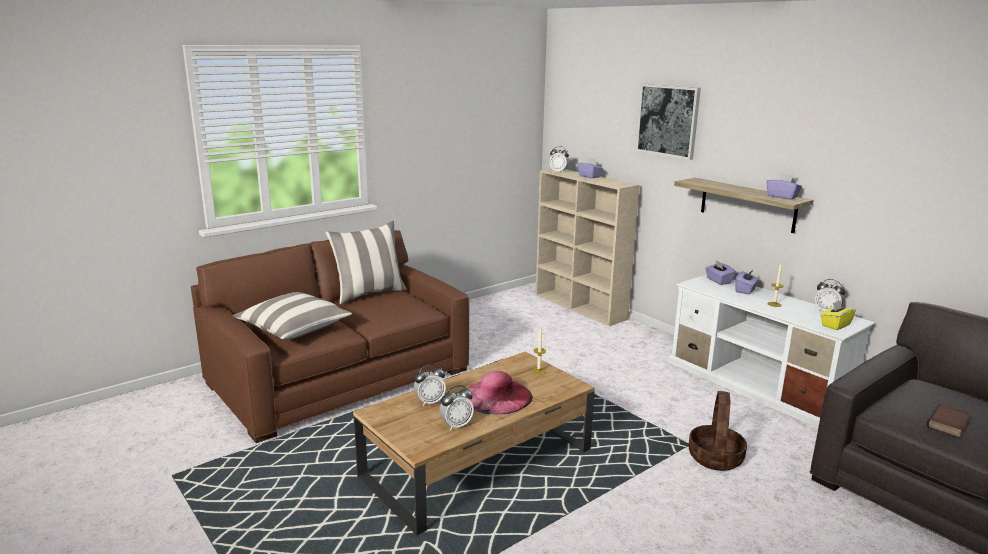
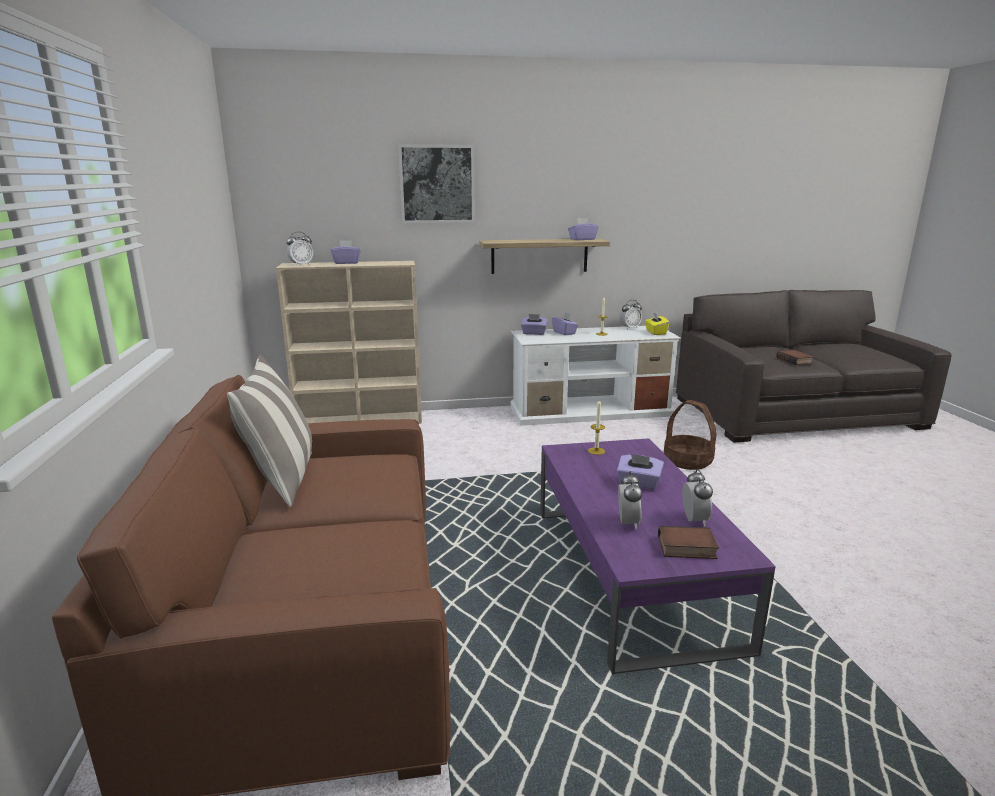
camera: 60 degrees left, 0 degrees up
(294, 329) = (333, 564): pillow -> none
(411, 427) = (686, 548): none -> book
(479, 462) = (630, 572): brown coffee table -> purple coffee table
(497, 396) = (638, 483): pink hat -> purple tissue box

